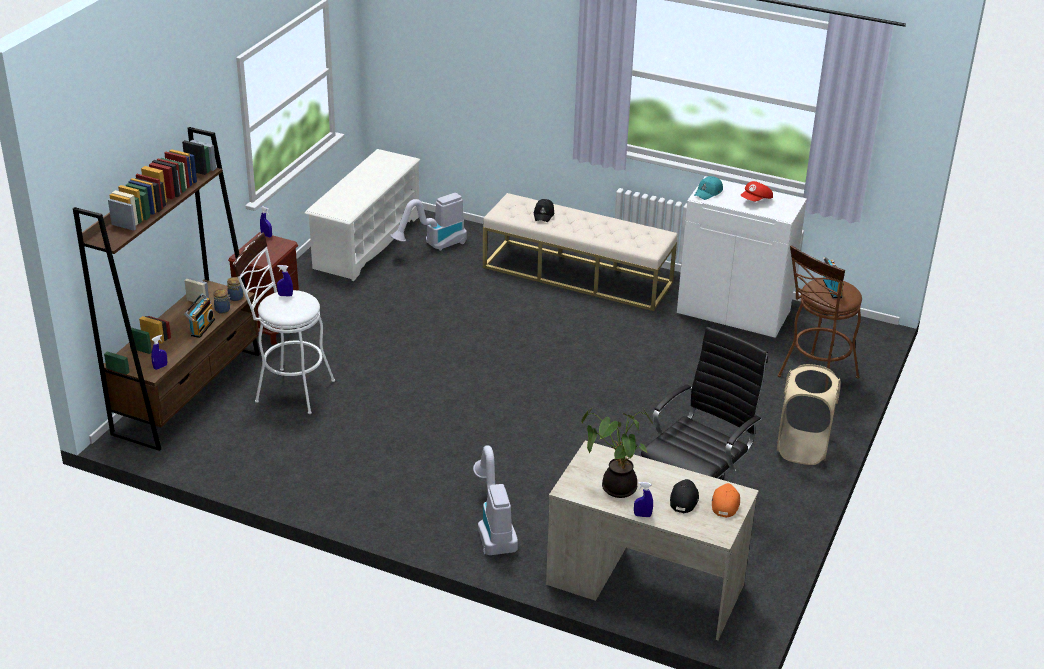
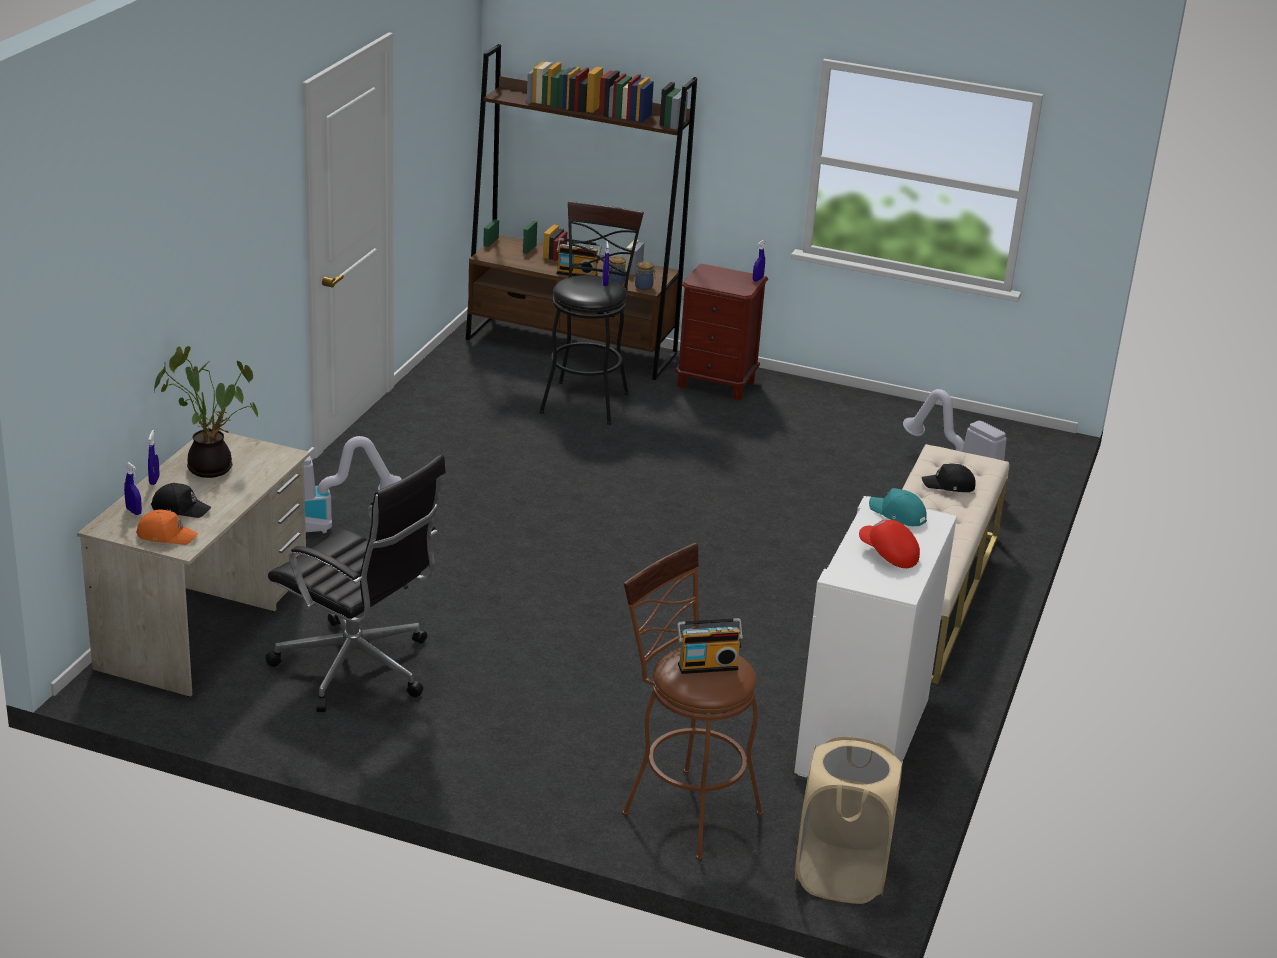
camera: 85 degrees right, 5 degrees down
(160, 367) = (498, 259): blue spray bottle -> blue spray bottle (134, 511)
(288, 389) = (586, 399): white stool -> black stool
(366, 242) = (944, 435): white shoe rack -> none
(802, 448) = (493, 777): beige laundry basket -> beige laundry basket (840, 875)

